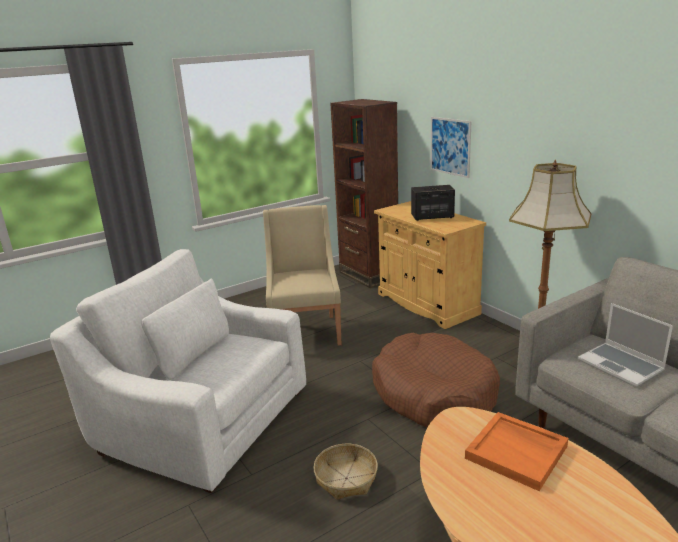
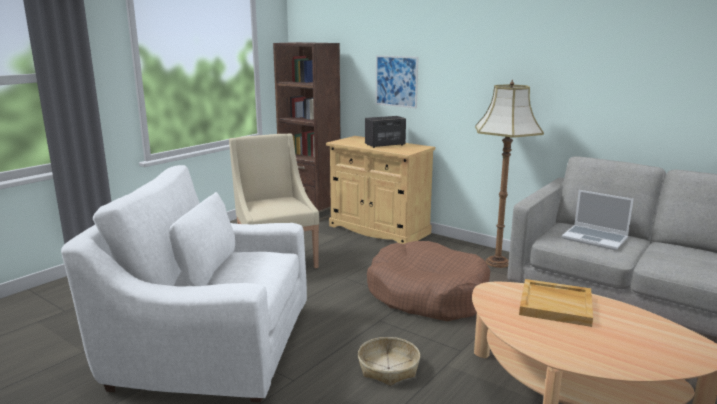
camera: 20 degrees left, 5 degrees down
(517, 452) = (556, 305): orange tray -> beige tray

